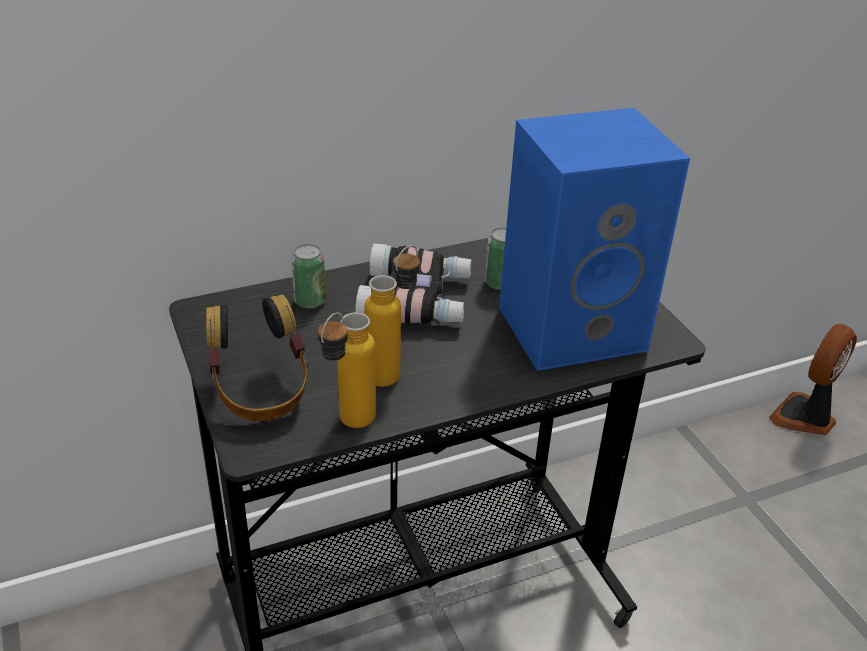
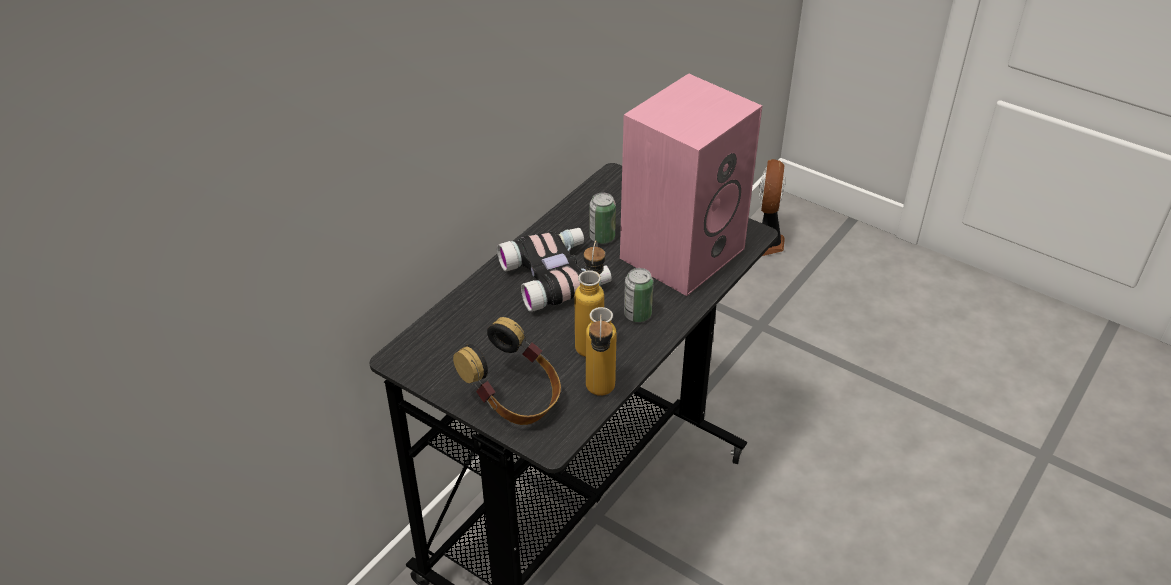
camera: 30 degrees left, 5 degrees up
(310, 301) = (478, 313): can -> can (637, 315)
(573, 326) = (682, 251): blue speaker -> pink speaker

